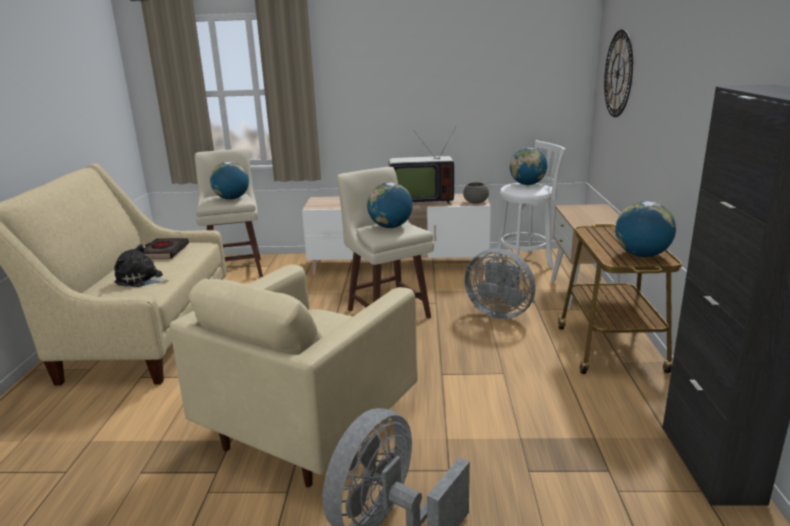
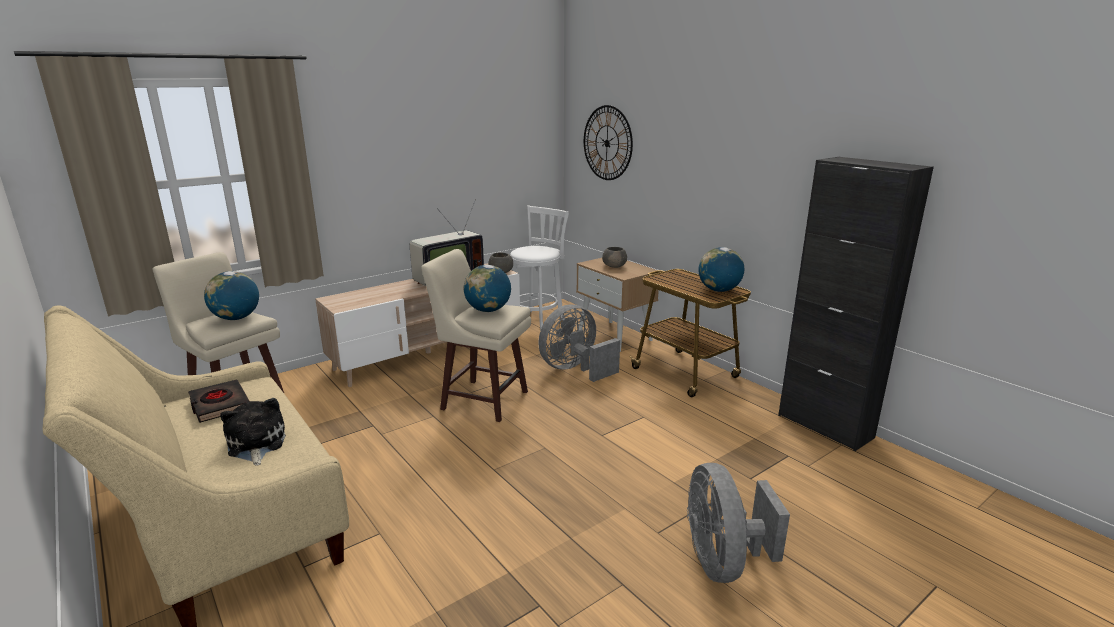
camera: 40 degrees left, 0 degrees up
(141, 280) = (255, 444): plush toy -> plush toy turned 90 degrees clockwise
(310, 426) = (561, 524): beige armchair -> none
(499, 312) = (575, 369): grey fan -> grey fan turned 150 degrees clockwise
(527, 184) = (533, 248): globe -> none
(589, 214) = (614, 266): none -> grey bowl

